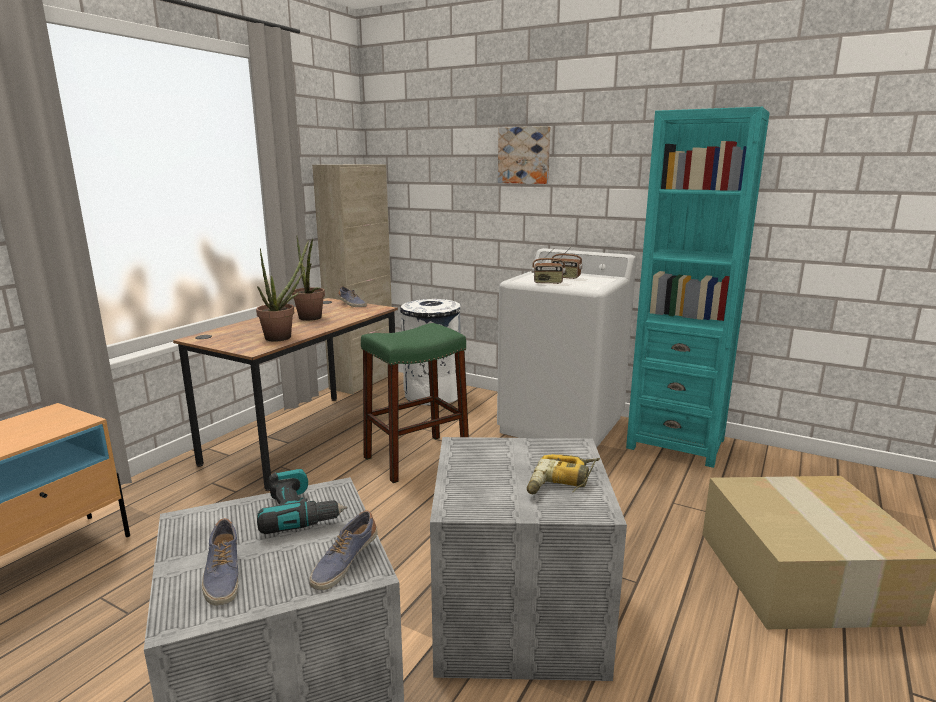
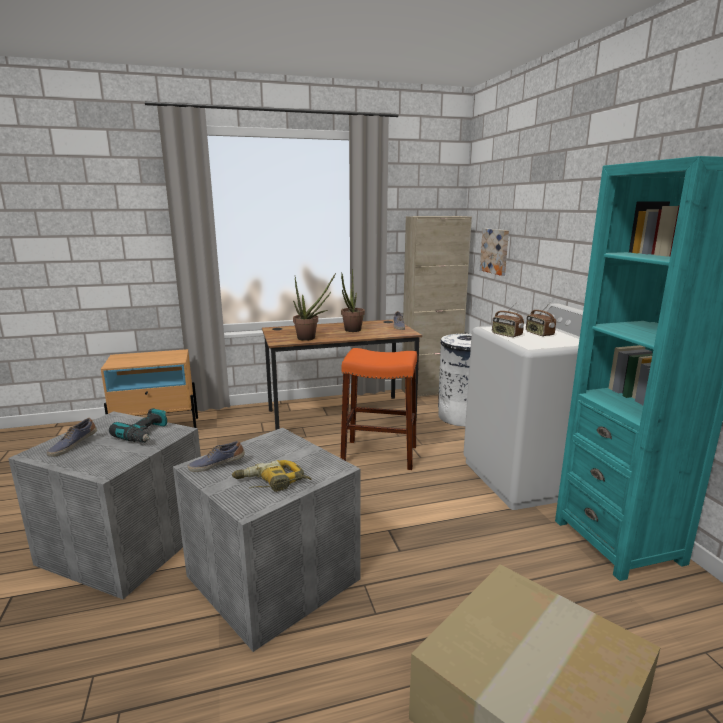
camera: 45 degrees right, 0 degrees up
(344, 563) = (107, 464): shoe -> shoe (217, 465)
(416, 458) = (379, 454): green stool -> orange stool
(524, 155) = (557, 211): picture -> picture (495, 251)

